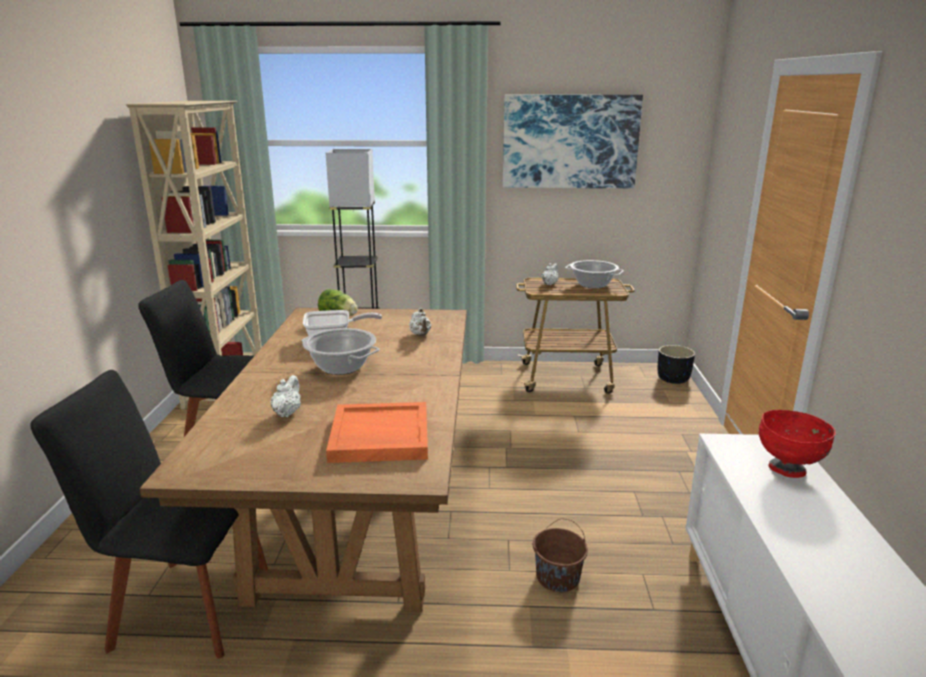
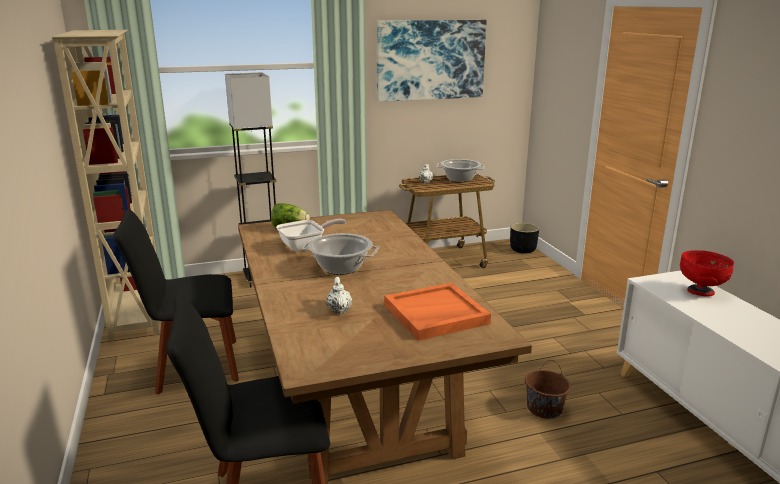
camera: 20 degrees left, 0 degrees up
(420, 335) = (377, 234): white teapot -> none

